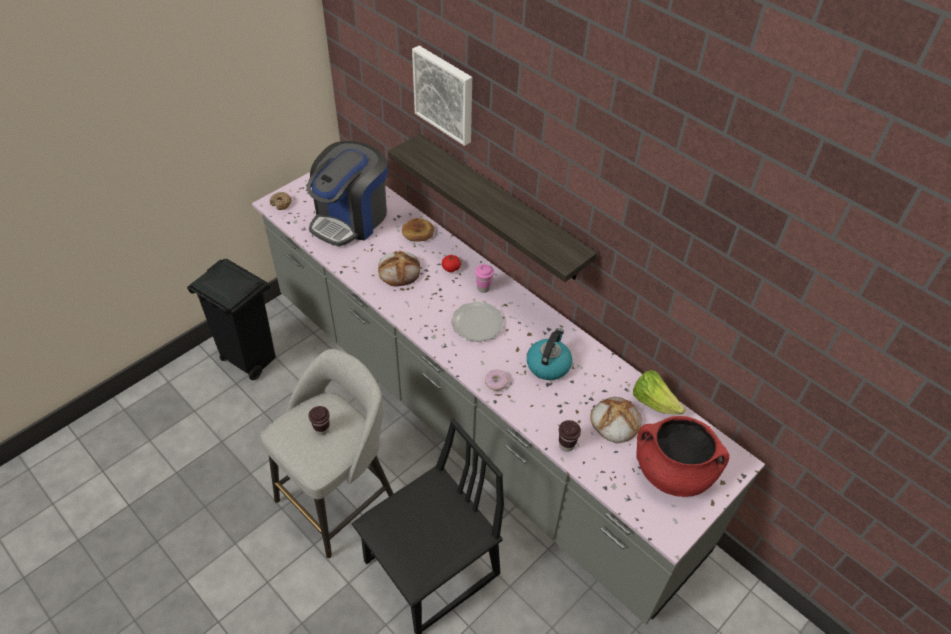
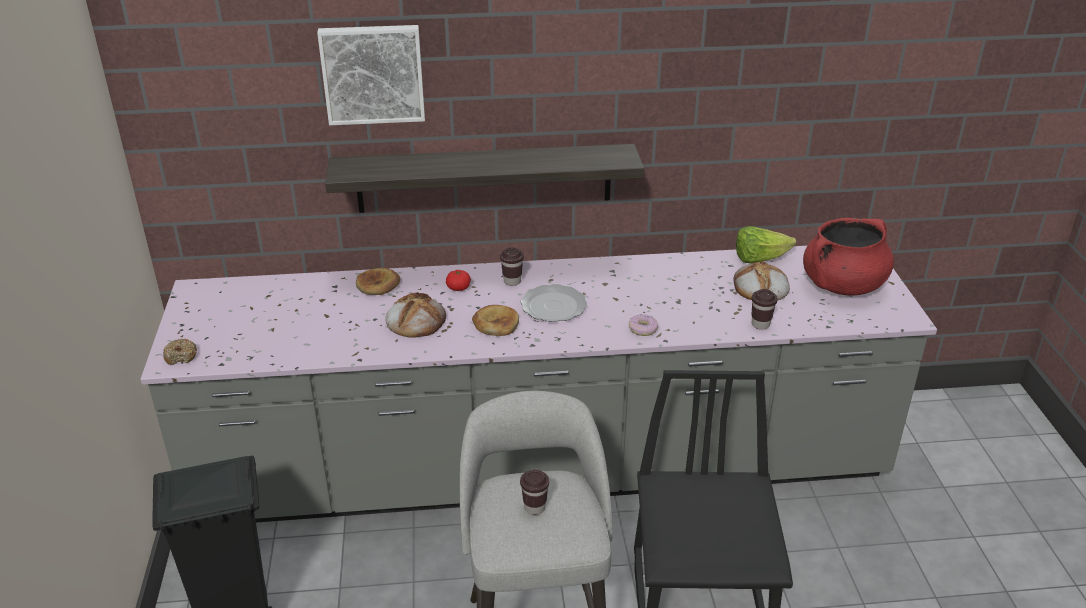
camera: 50 degrees left, 15 degrees down
(351, 218) = (288, 318): coffee machine -> none
(431, 307) = (496, 323): none -> bread
(483, 288) = (512, 281): pink cup -> brown cup
(548, 364) = (655, 290): kettle -> none

